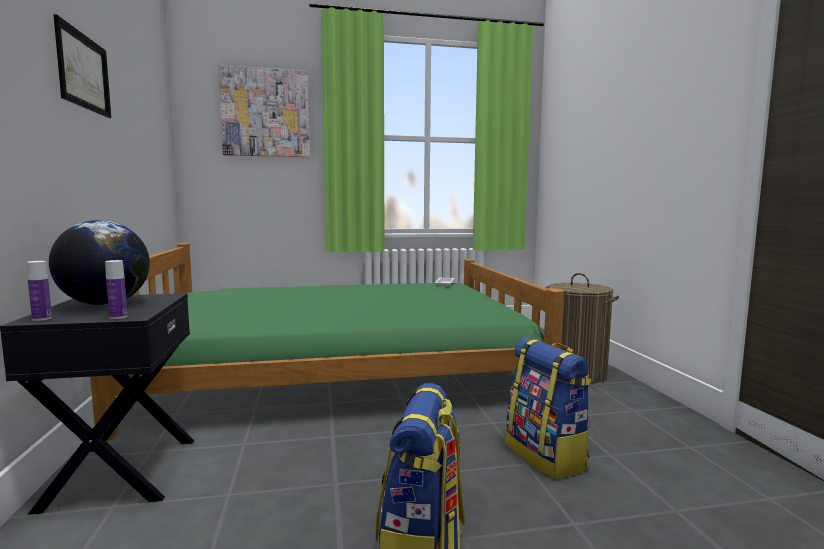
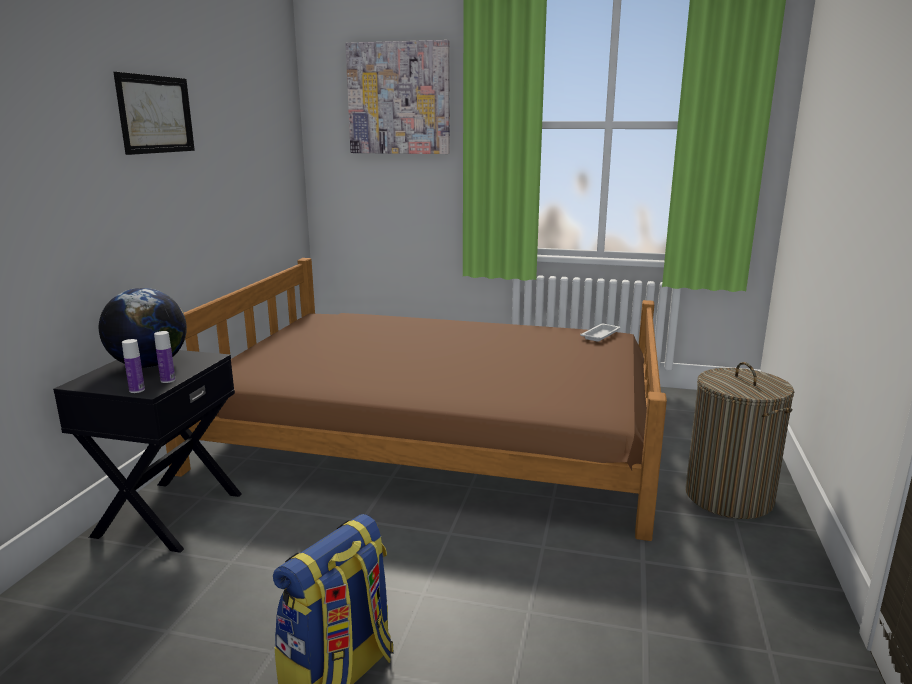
camera: 25 degrees right, 10 degrees up
(42, 318) = (86, 383): bottle -> bottle (168, 380)
(342, 369) = (438, 432): green bed -> brown bed
(547, 456) = (563, 609): backpack -> none

